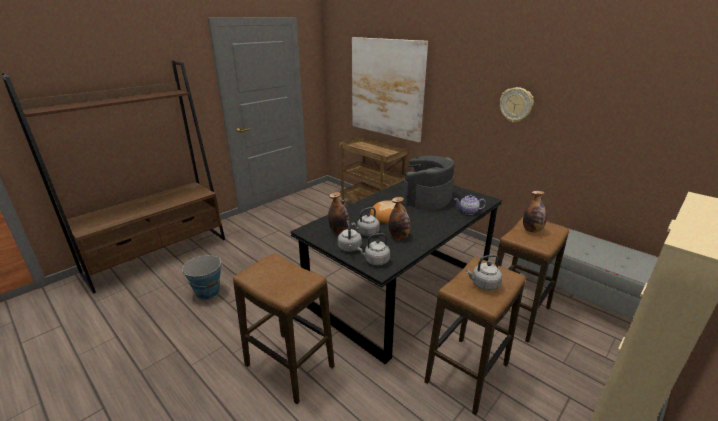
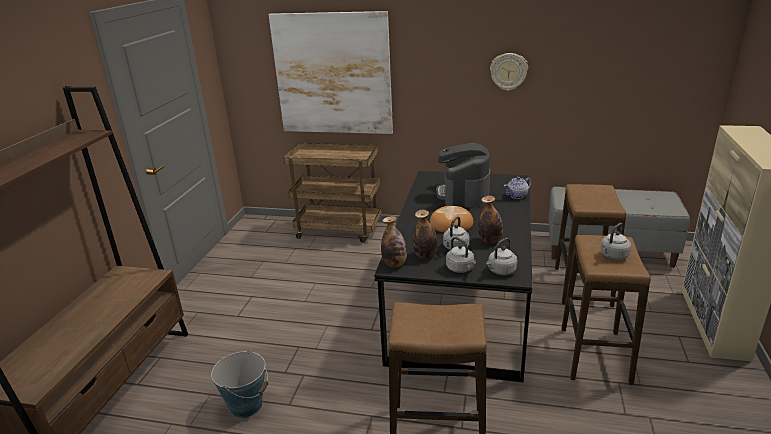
camera: 30 degrees left, 0 degrees up
(532, 230) = (589, 196): bottle -> bottle (394, 264)

